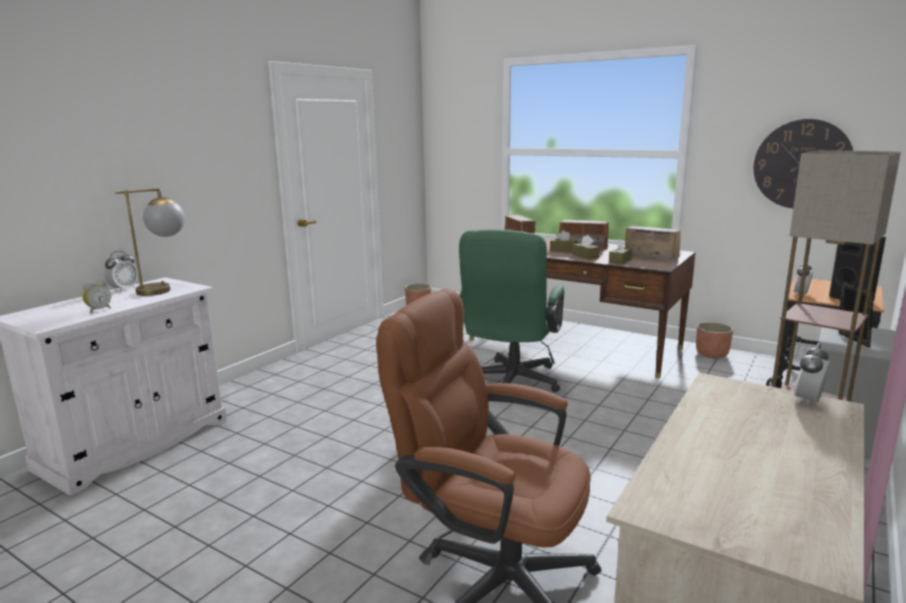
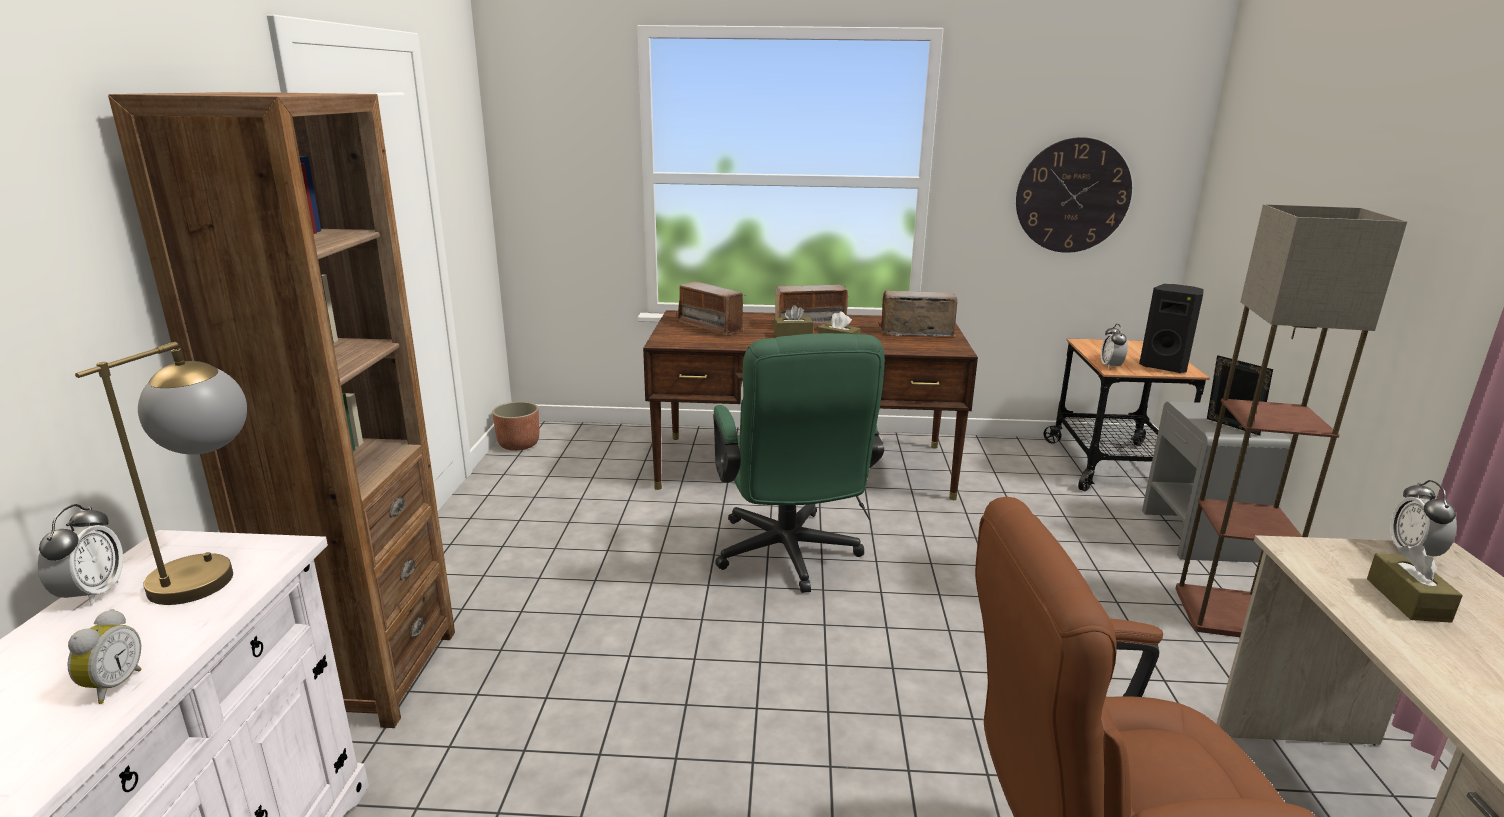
camera: 30 degrees left, 5 degrees up
(262, 384) = (368, 673): none -> brown bookcase
(620, 261) = (893, 346): brown tissue box -> brown tissue box (1407, 600)
(712, 354) = (975, 449): planter -> none

